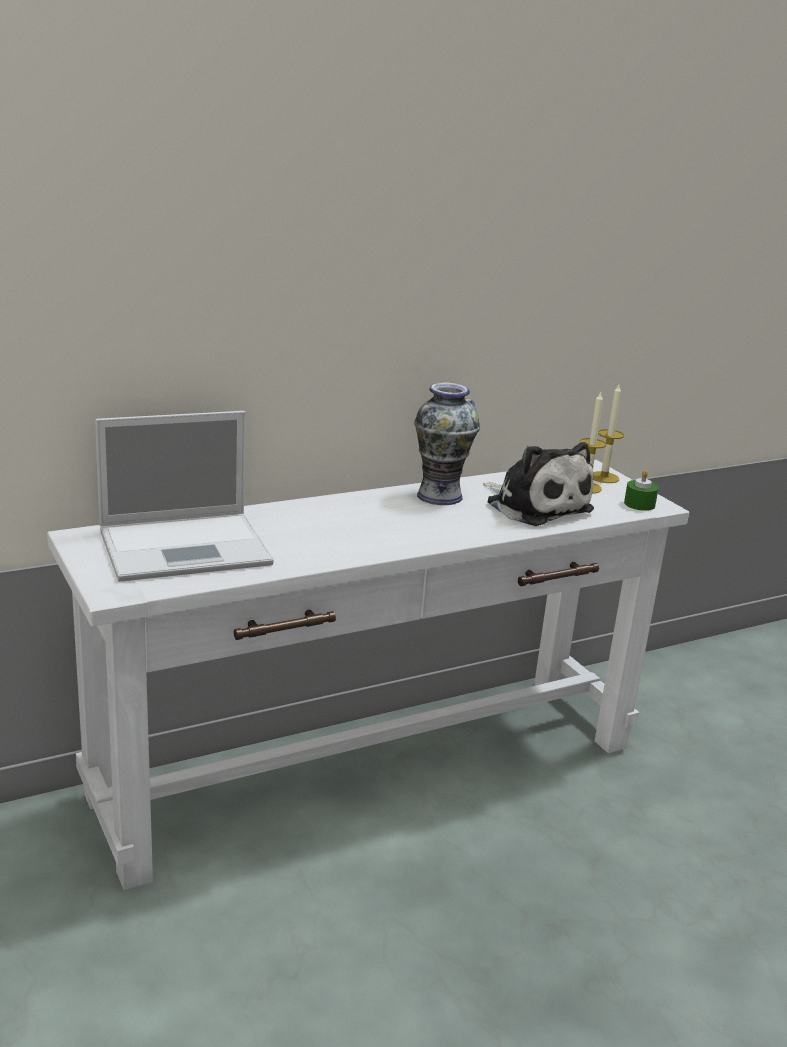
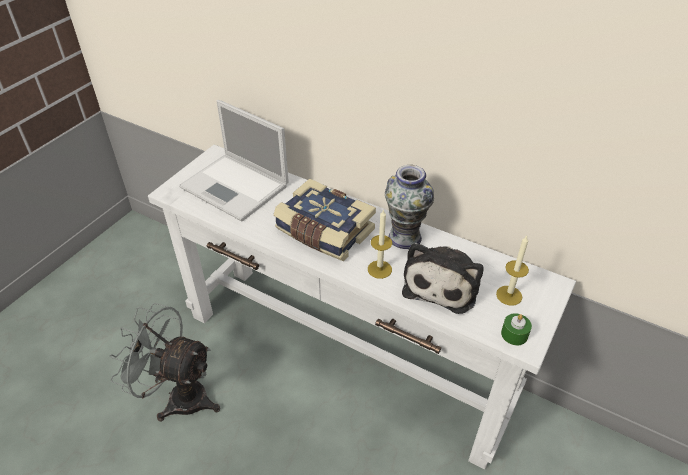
camera: 60 degrees right, 20 degrees up
(277, 968) = (179, 396): none -> grey fan
(370, 529) = (323, 232): none -> book
(604, 477) = (542, 297): candle -> candle (379, 269)

